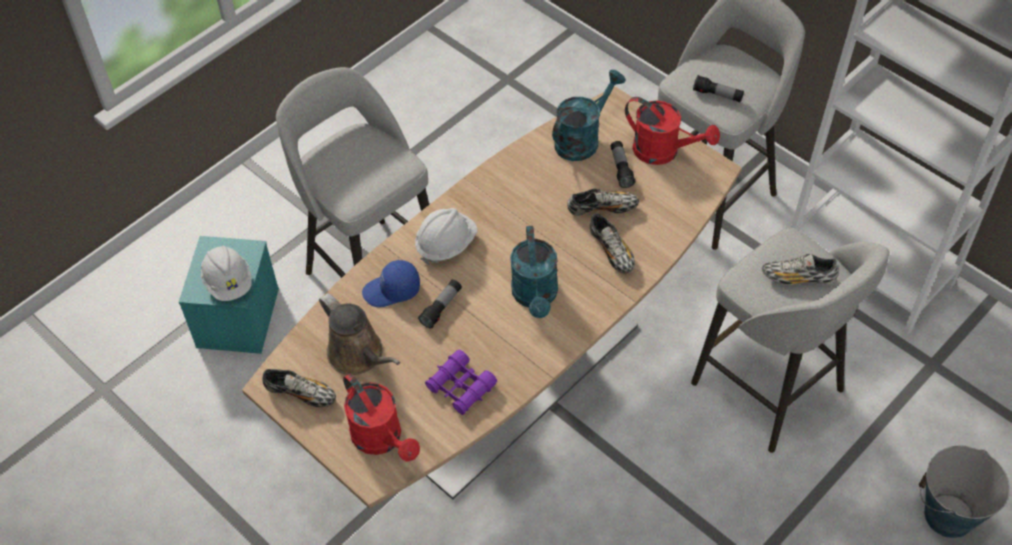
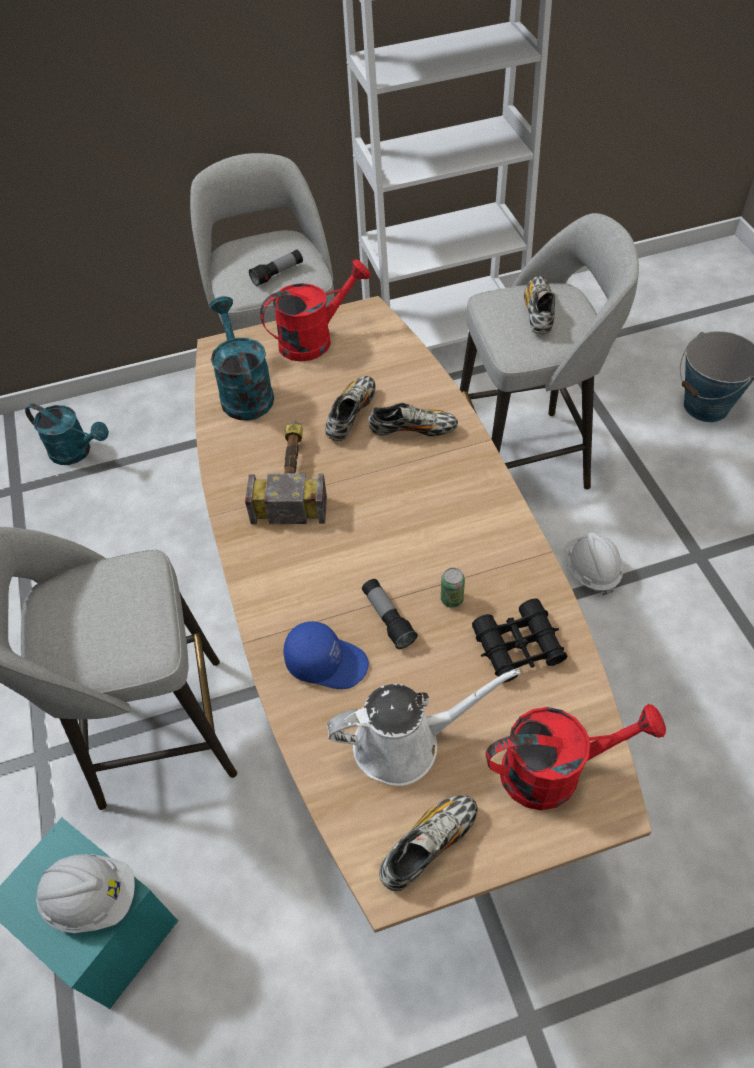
camera: 60 degrees left, 0 degrees up
(359, 355) = (405, 743): brown watering can -> white watering can
(392, 291) = (327, 661): blue cap -> blue cap turned 90 degrees counterclockwise
(446, 244) = (296, 574): white hard hat -> white hard hat (590, 570)
(461, 387) = (518, 647): purple binoculars -> black binoculars
(477, 336) = (452, 599): none -> can
(524, 203) = (292, 477): none -> hammer
(536, 297) = (431, 520): turquoise watering can -> turquoise watering can (77, 452)
(621, 169) = (310, 379): flashlight -> none
(798, 278) = (538, 312): shoe -> shoe turned 150 degrees clockwise

